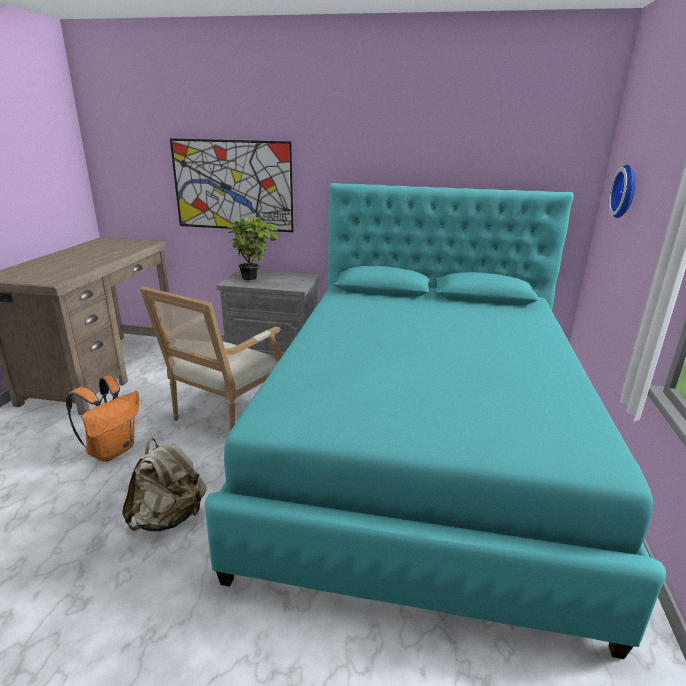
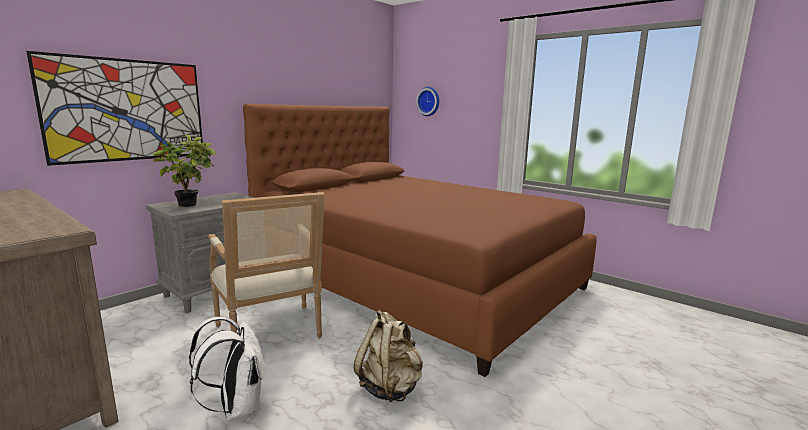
camera: 60 degrees left, 10 degrees down
(112, 450) = (236, 407): orange backpack -> white backpack
(423, 449) = (414, 278): turquoise bed -> brown bed

